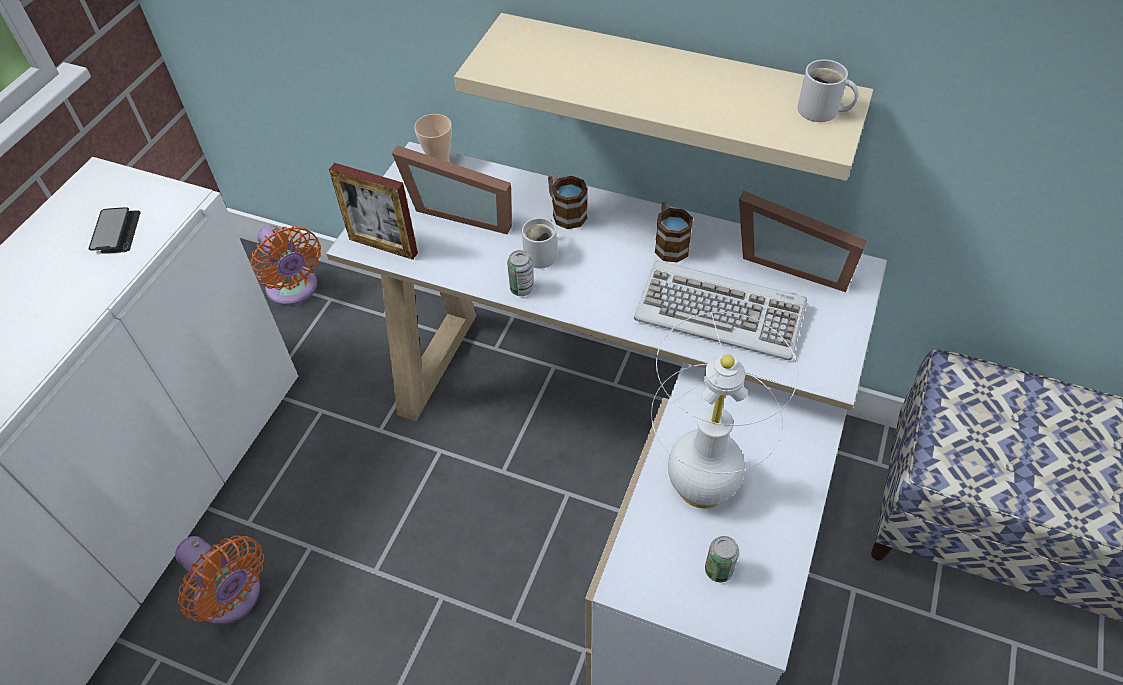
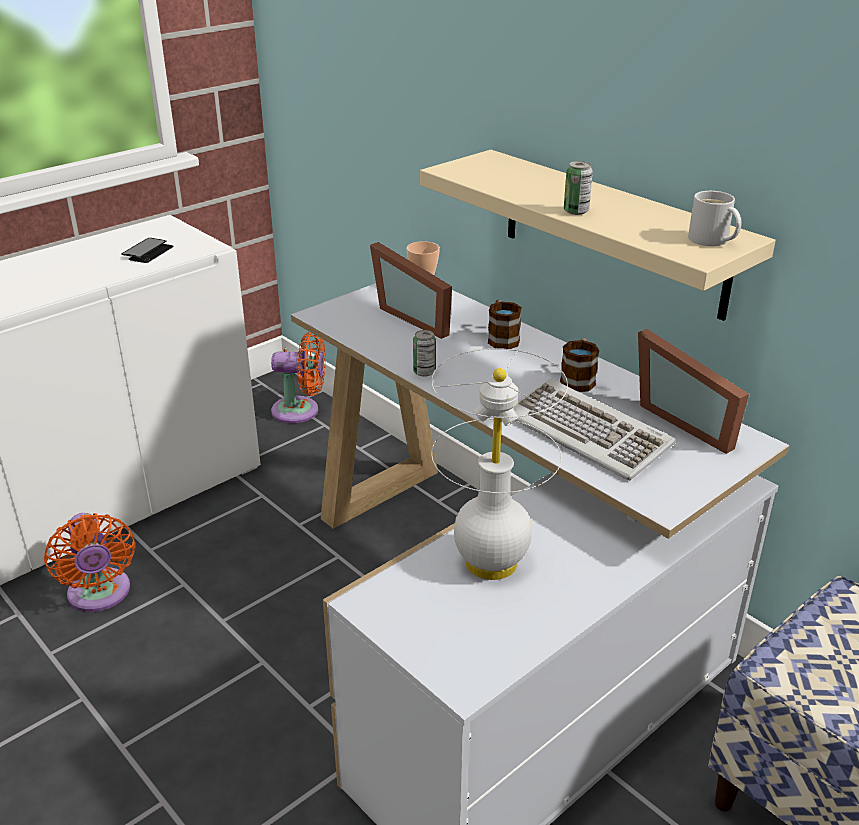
camera: 25 degrees right, 20 degrees down
(294, 290) = (300, 411): orange fan -> orange fan turned 75 degrees counterclockwise
(383, 246) = (336, 320): picture frame -> none
(543, 254) = (460, 357): white mug -> none
(718, 570) = (458, 624): can -> can (576, 211)

